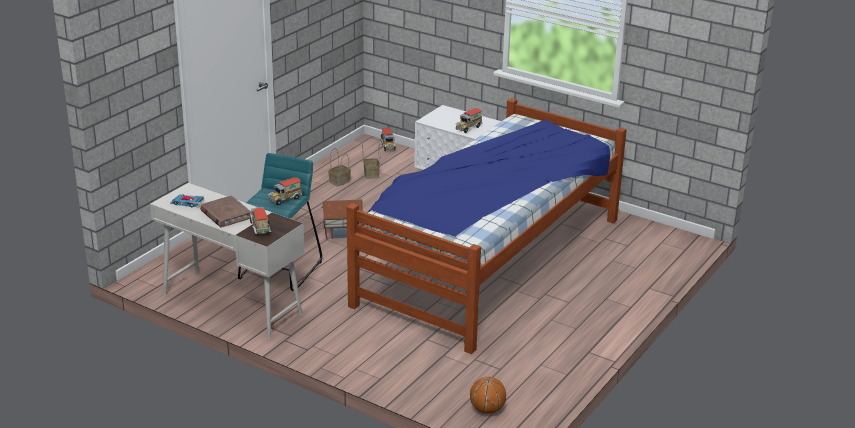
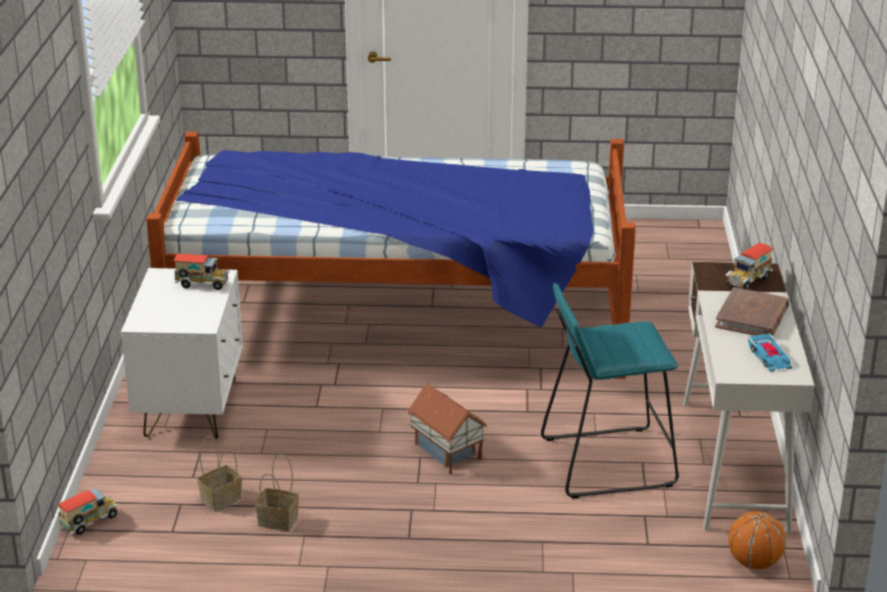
camera: 120 degrees left, 0 degrees up
(285, 200) = (612, 335): toy truck -> none
(487, 410) = (694, 246): basketball -> basketball (754, 563)

